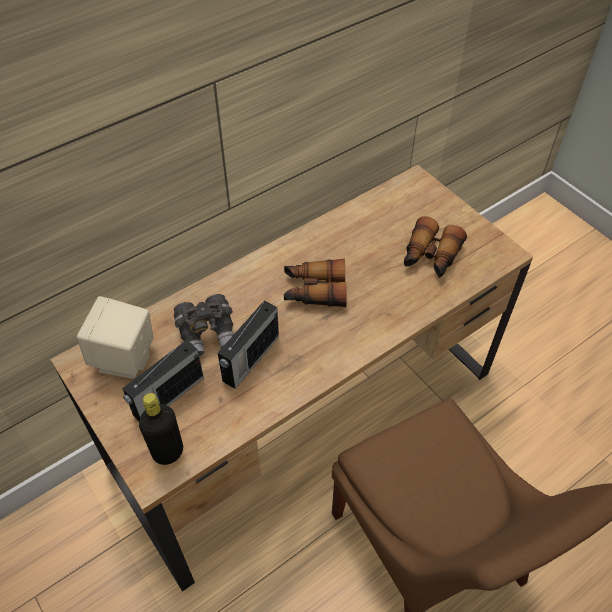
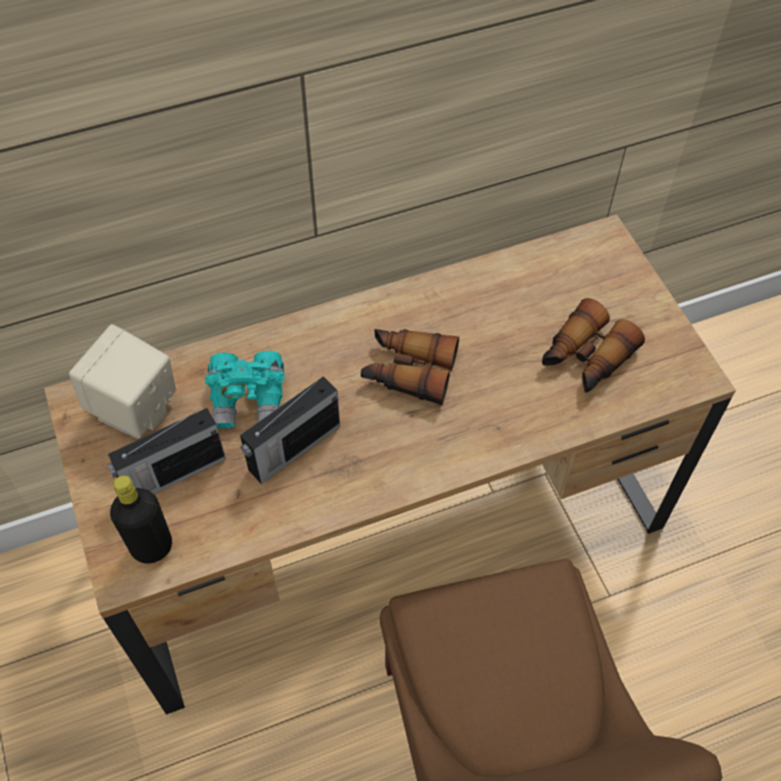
camera: 15 degrees right, 5 degrees up
(208, 333) = (249, 399): grey binoculars -> turquoise binoculars

